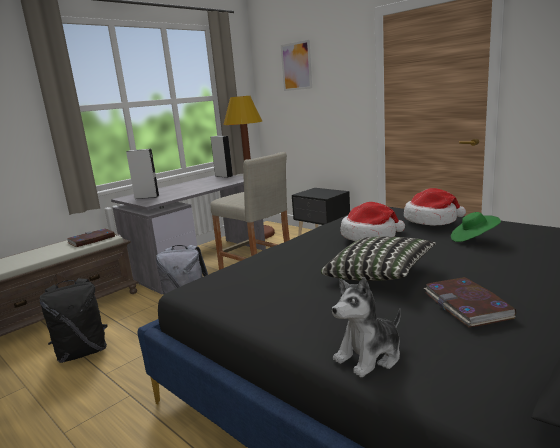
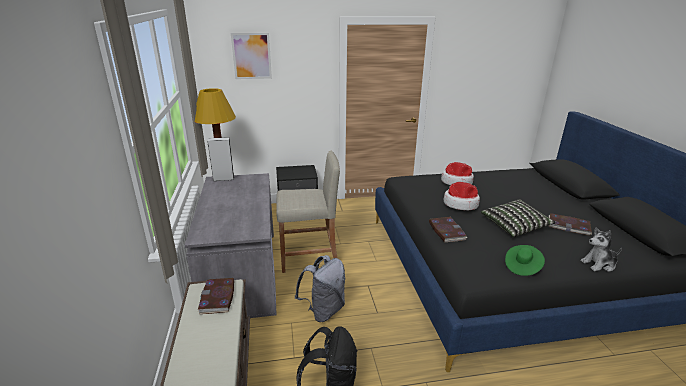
camera: 55 degrees left, 10 degrees up
(147, 197) = (226, 228): grey speaker -> none
(285, 250) = (446, 231): none -> book
(369, 356) = (599, 264): plush toy -> plush toy turned 75 degrees clockwise
(473, 239) = (495, 189): green hat -> green hat (522, 266)

